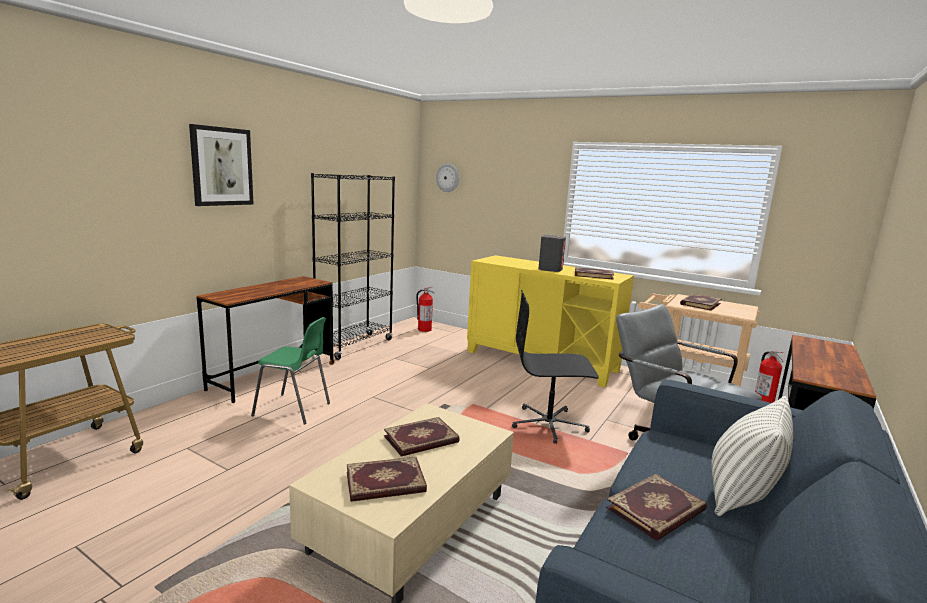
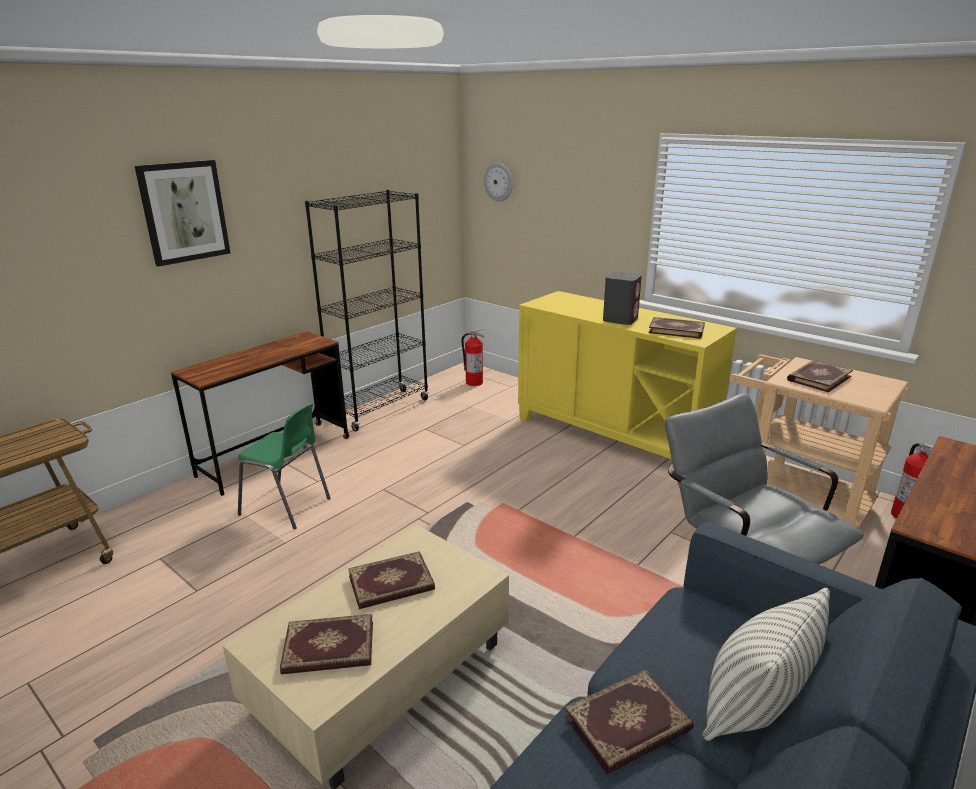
camera: 10 degrees right, 10 degrees up
(549, 424) = (592, 537): black office chair -> none

